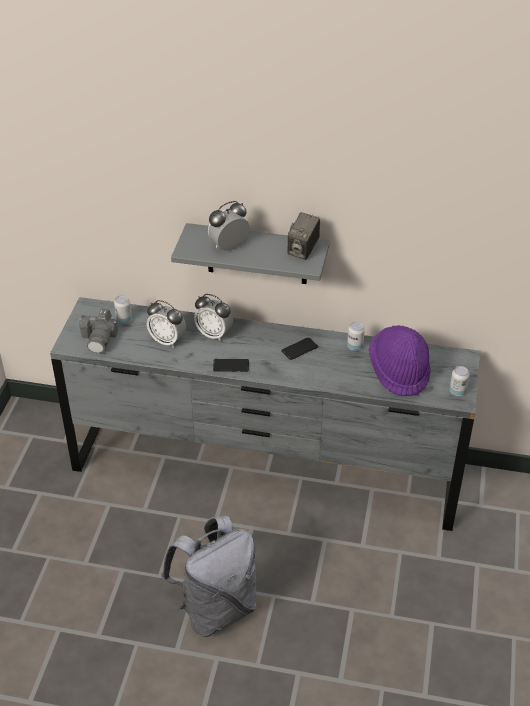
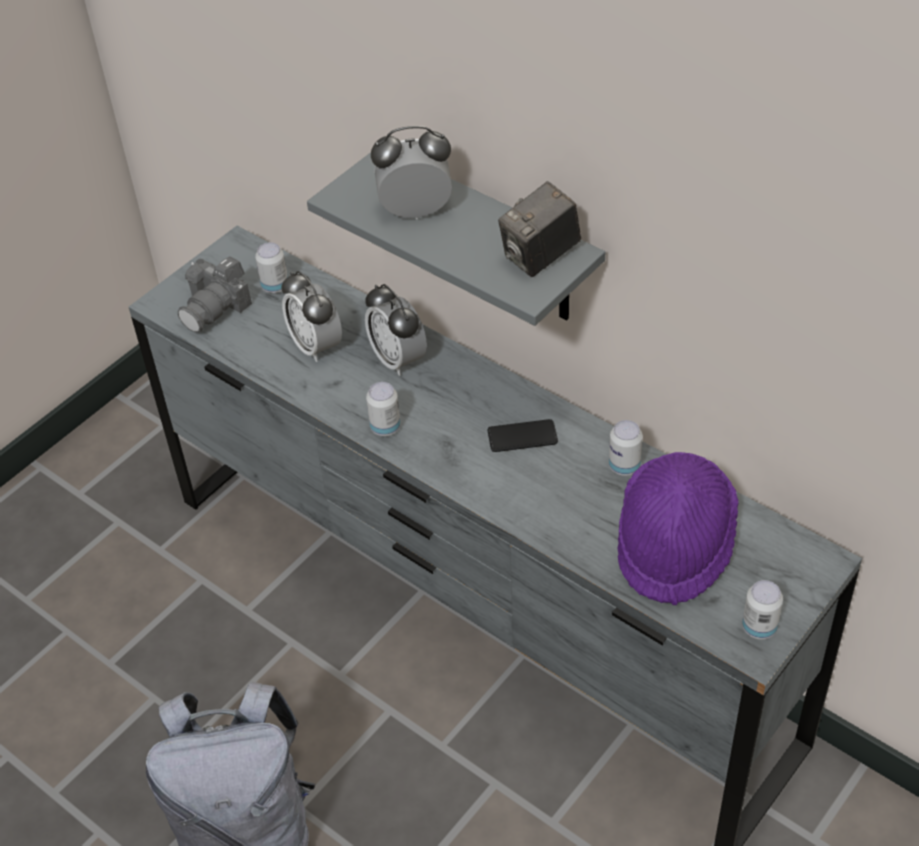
camera: 30 degrees right, 5 degrees up
(231, 366) = (385, 427): phone -> can

